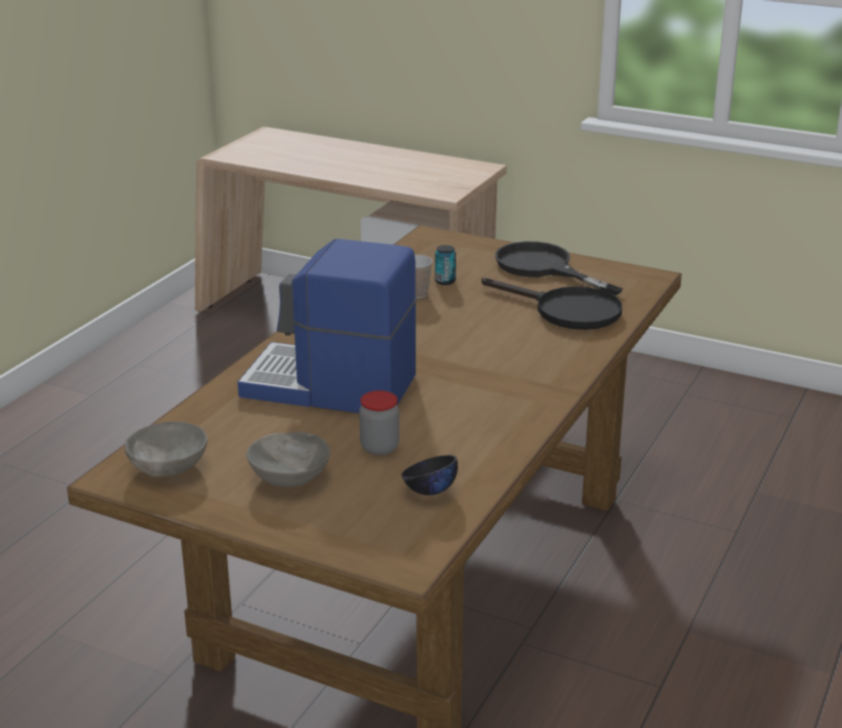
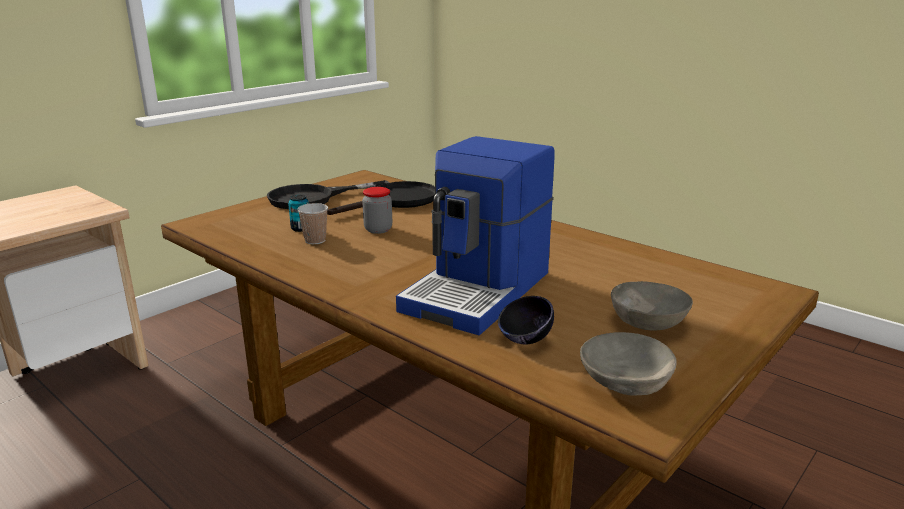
camera: 75 degrees left, 5 degrees down
(379, 448) = (598, 282): jar -> jar (378, 229)
(429, 490) = (668, 272): black bowl -> black bowl (524, 340)

